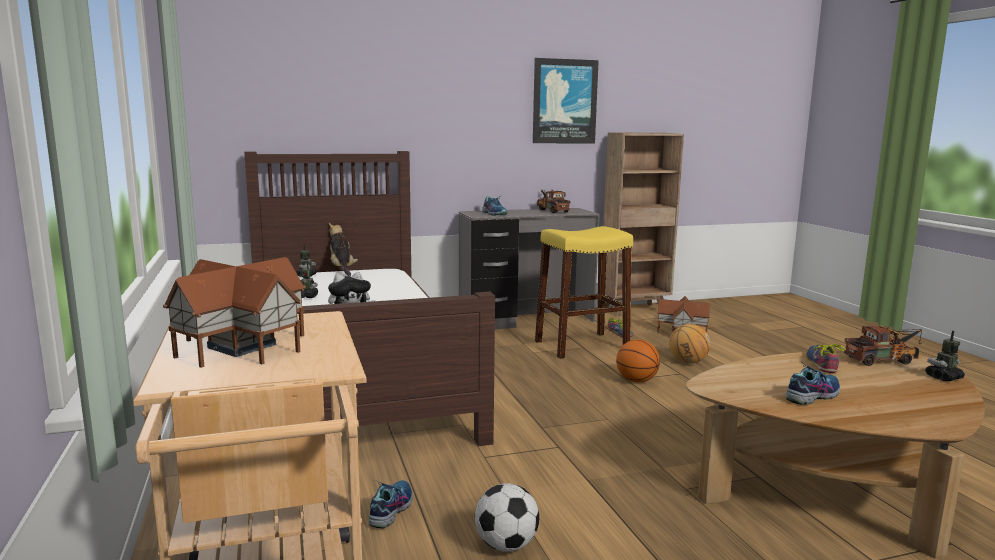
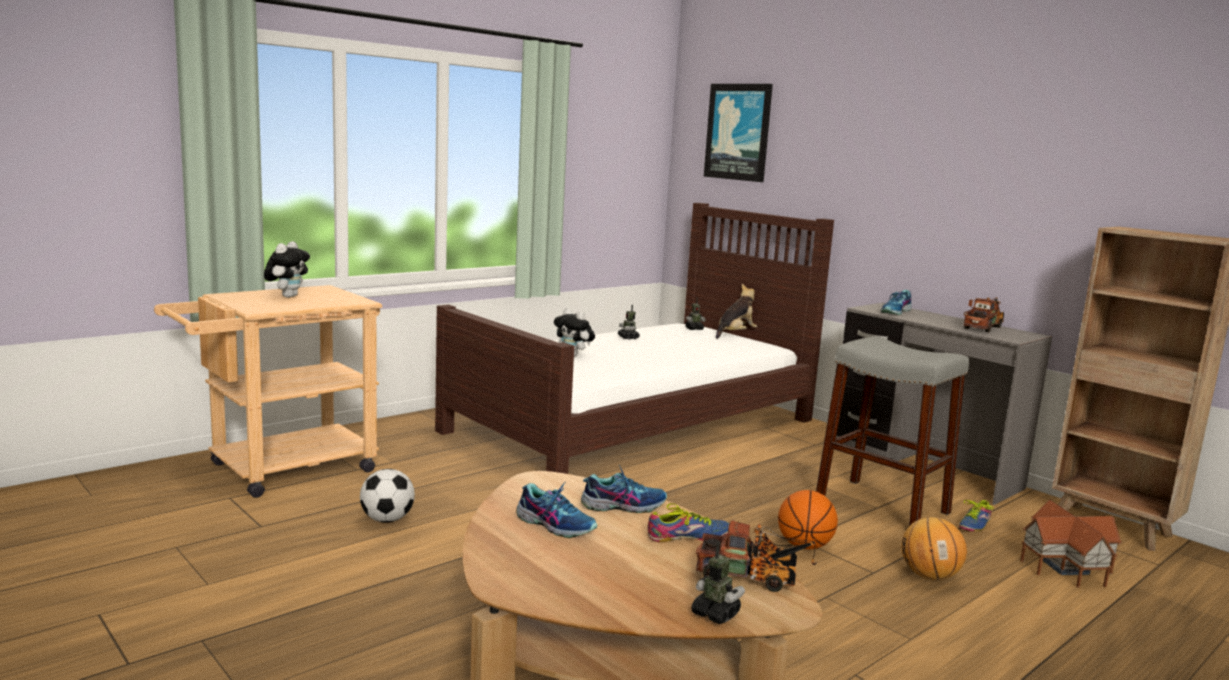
camera: 65 degrees right, 0 degrees up
(239, 346) = (288, 296): toy house -> plush toy
(390, 509) = (417, 476): shoe -> shoe (623, 505)
(564, 101) = (1053, 173): picture -> picture (738, 132)
(581, 345) = (881, 505): yellow stool -> grey stool
(884, 360) = (753, 578): toy truck -> toy truck turned 45 degrees counterclockwise

